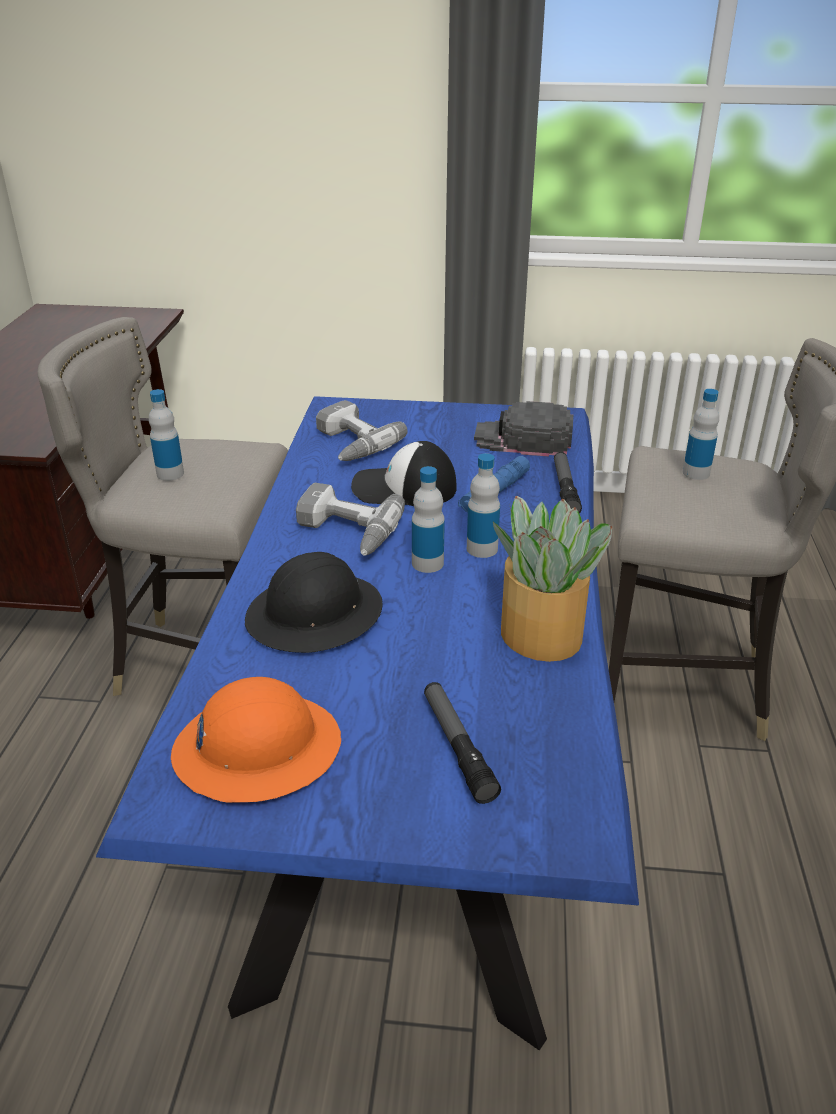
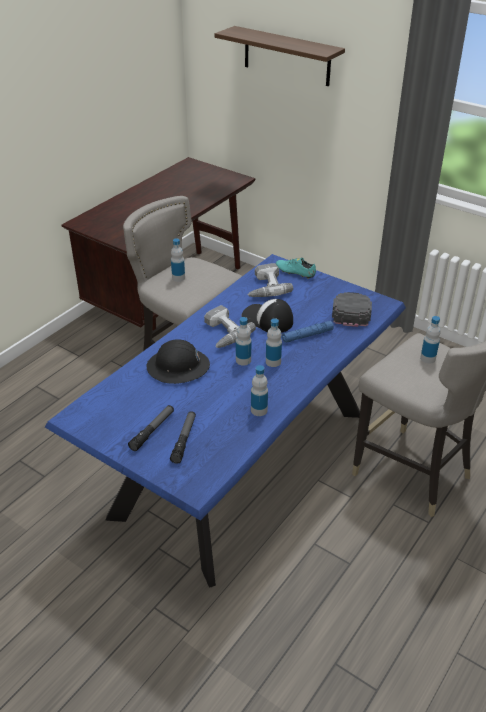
camera: 30 degrees right, 5 degrees up
(209, 66) = (286, 56): none -> shelf
(257, 749) = (115, 411): orange hard hat -> none
(379, 411) = (295, 272): none -> turquoise shoe
(523, 439) = (351, 311): black cap -> black cap turned 60 degrees clockwise
(542, 636) = (259, 410): potted plant -> bottle
(565, 490) = (342, 345): flashlight -> flashlight (152, 431)

